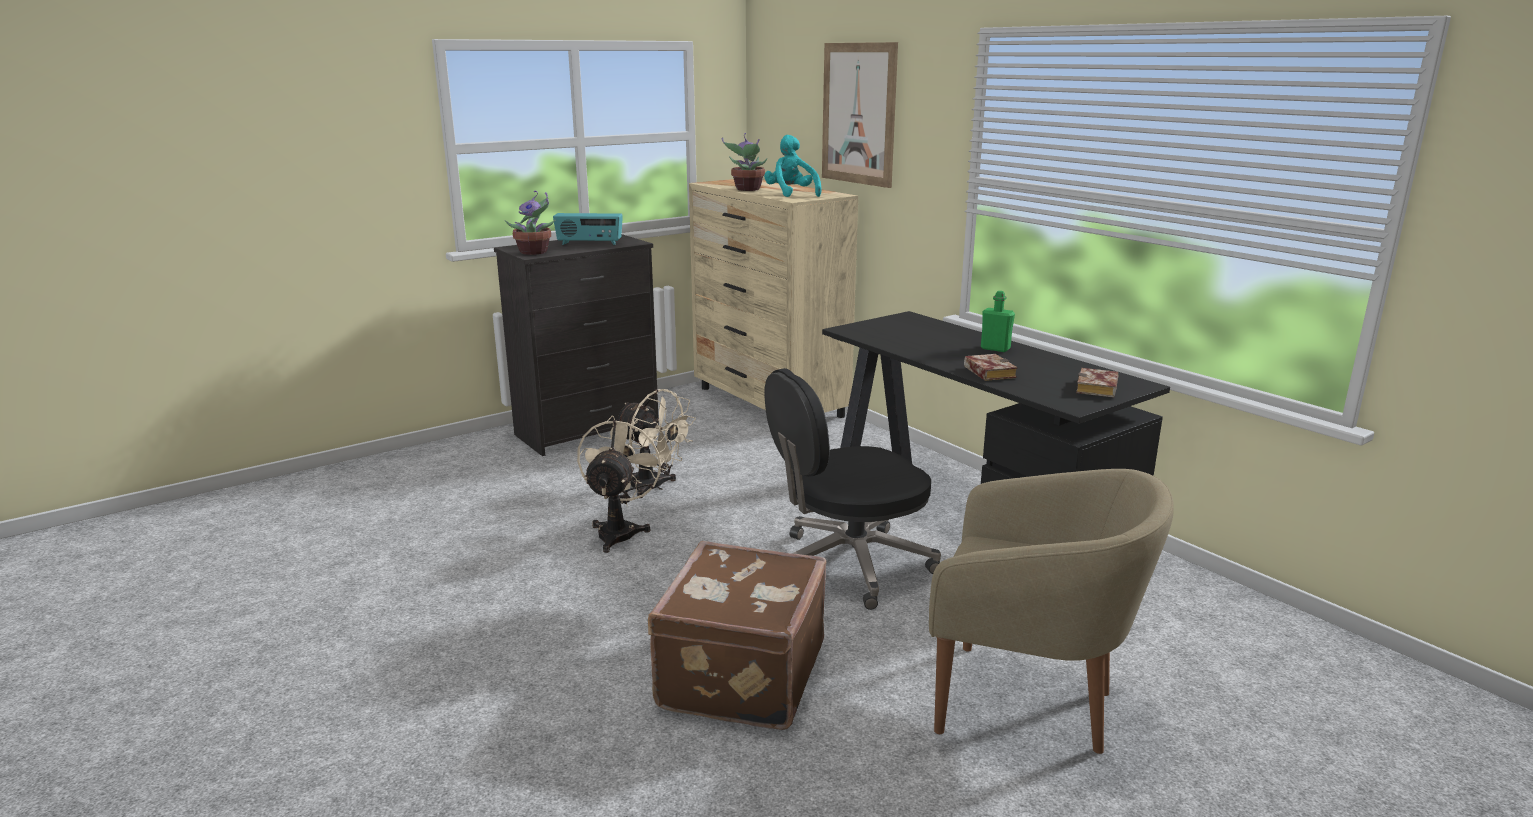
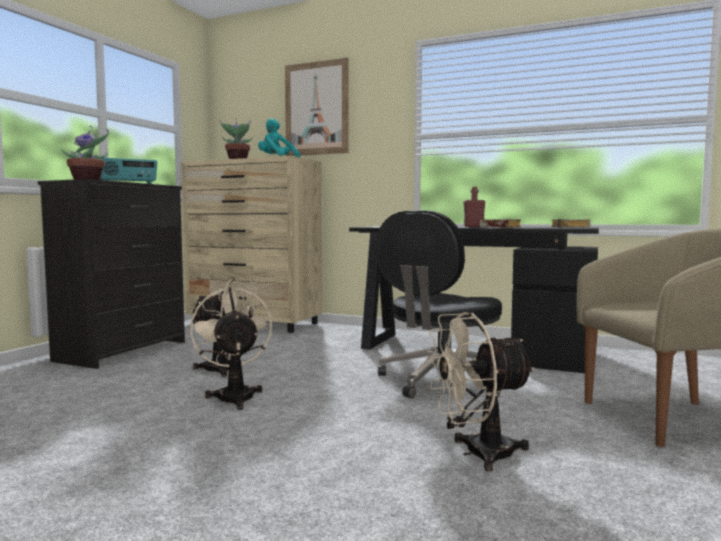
camera: 30 degrees left, 15 degrees down
(738, 676) = (477, 454): brown suitcase -> beige fan
(995, 348) = (473, 226): green bottle -> red bottle

